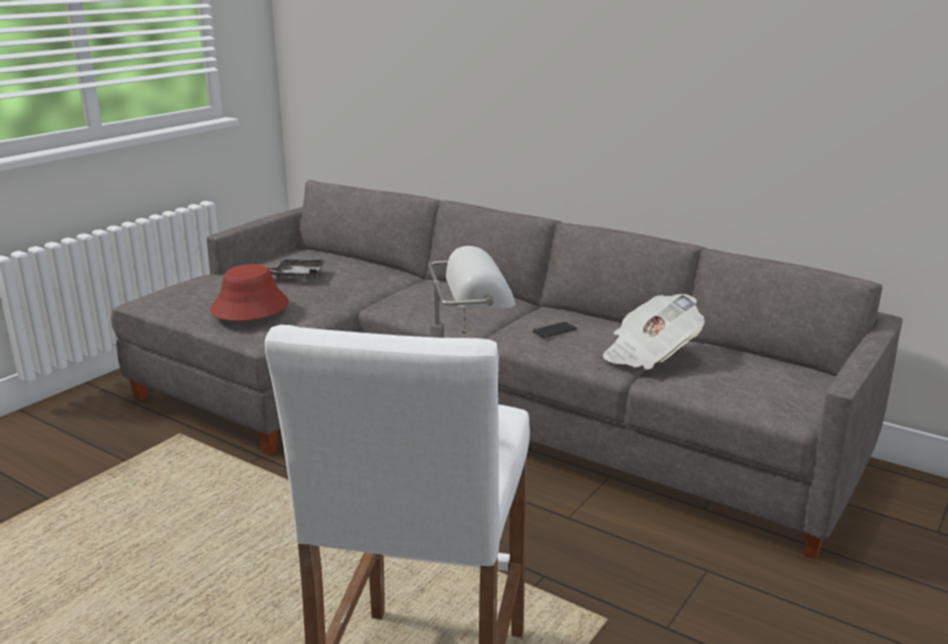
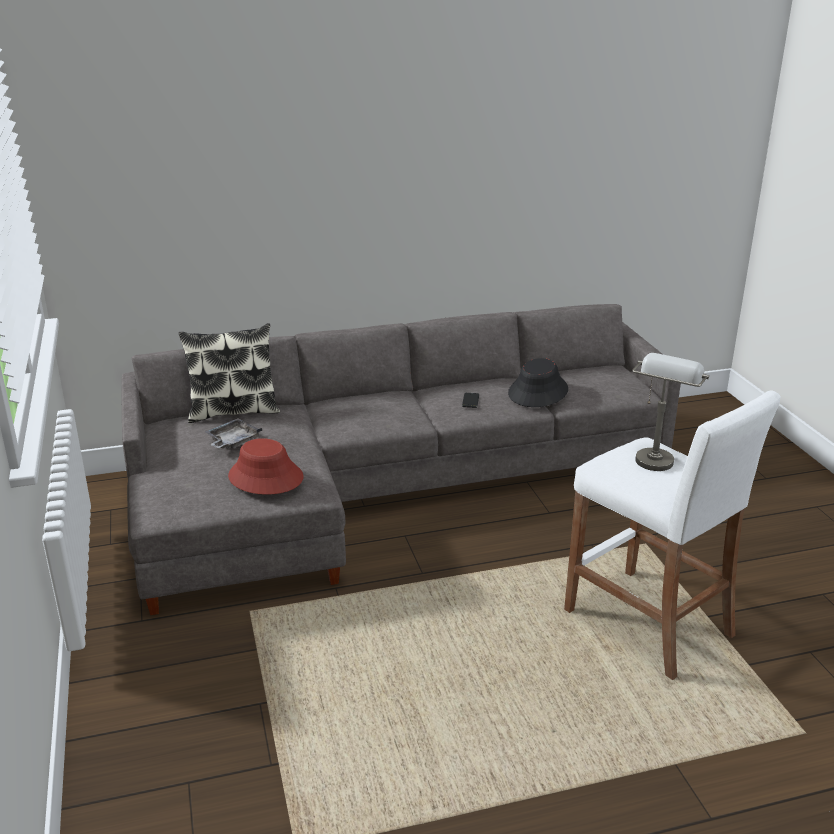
camera: 50 degrees left, 5 degrees up
(355, 260) = (233, 411): none -> pillow
(649, 355) = (538, 392): newspaper -> black hat

